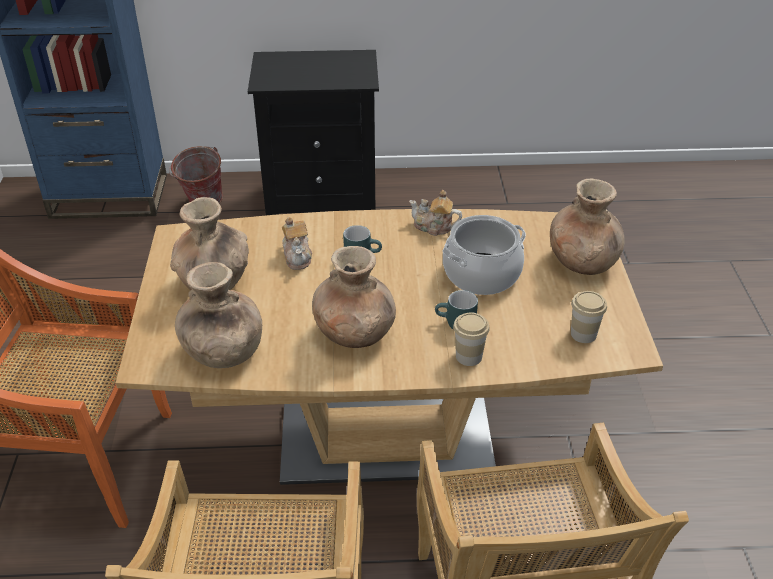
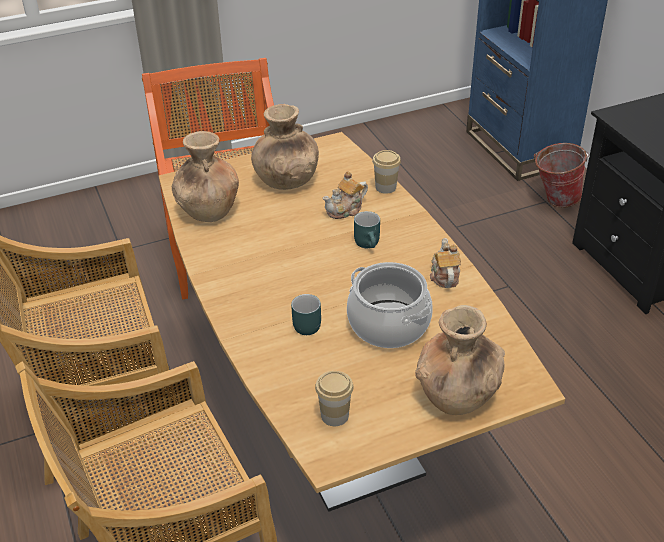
camera: 70 degrees right, 0 degrees up
(355, 333) = (262, 268): brown vase -> none
(468, 356) = (264, 341): cup -> cup (385, 187)

